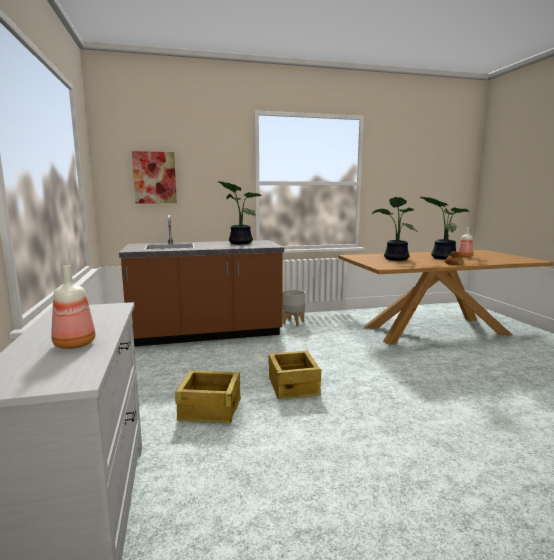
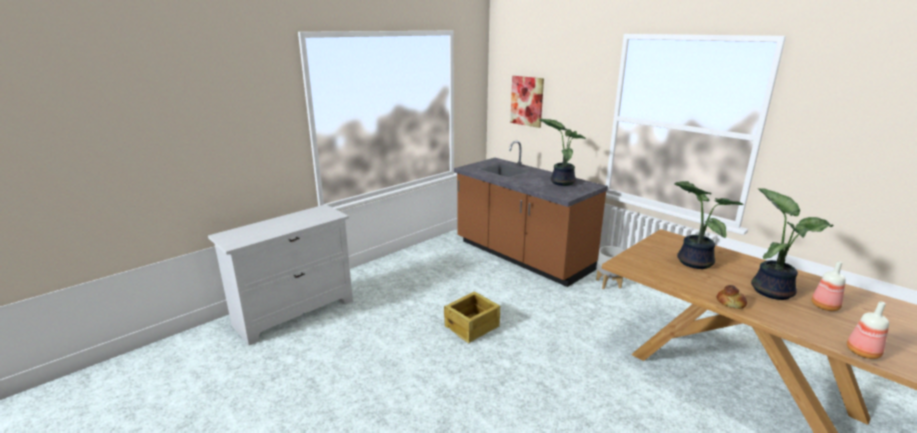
camera: 60 degrees right, 10 degrees up
(73, 344) = (271, 229): bottle -> bottle (861, 352)
(209, 409) = (408, 305): crate -> none

